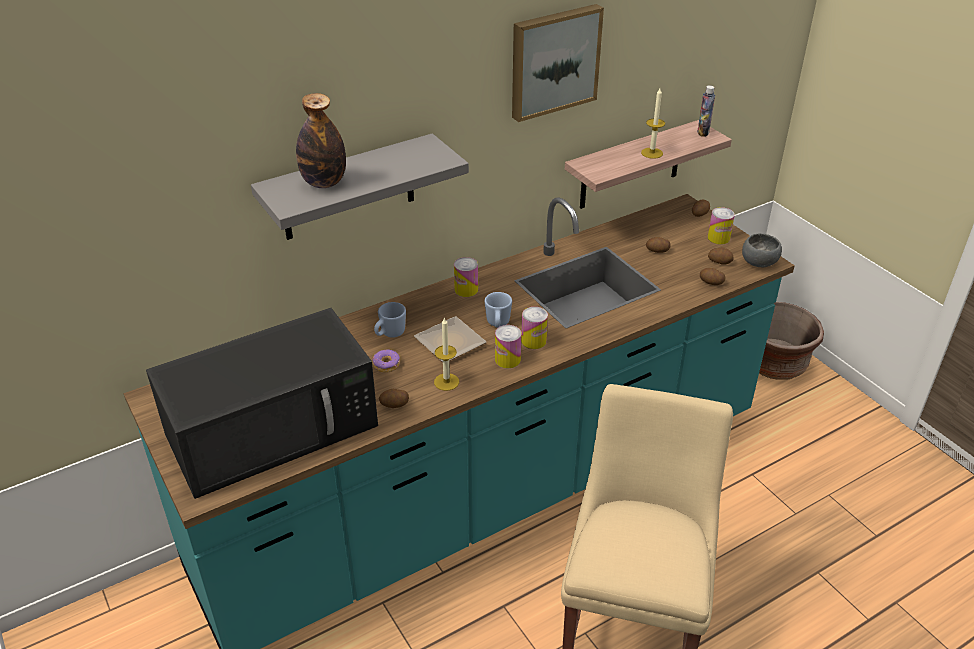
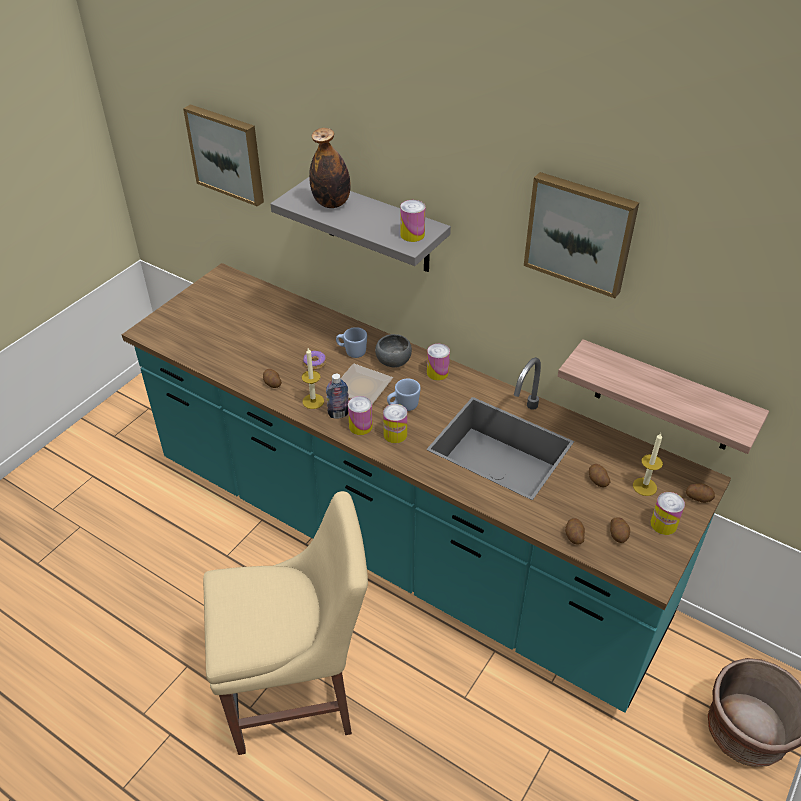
camera: 65 degrees right, 5 degrees up
(112, 232) = (227, 153): none -> picture
(275, 428) = (219, 337): black microwave -> none
(429, 154) = (412, 235): none -> can
(652, 153) = (655, 392): candle -> candle (644, 486)
(703, 132) = (741, 420): bottle -> bottle (338, 414)
(760, 263) = (644, 570): grey bowl -> grey bowl (394, 362)

